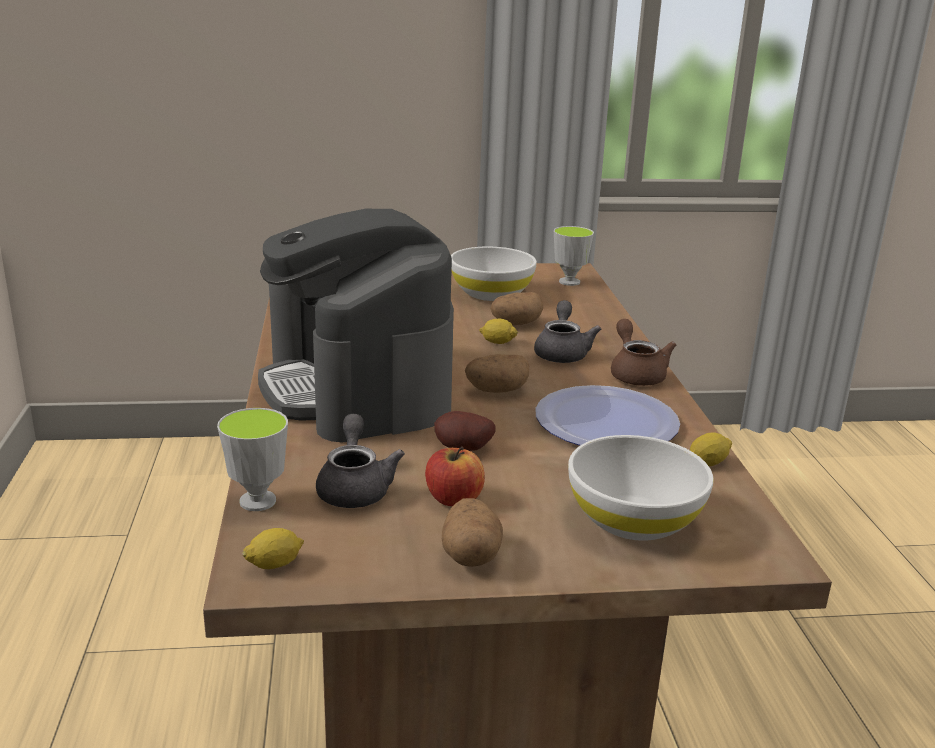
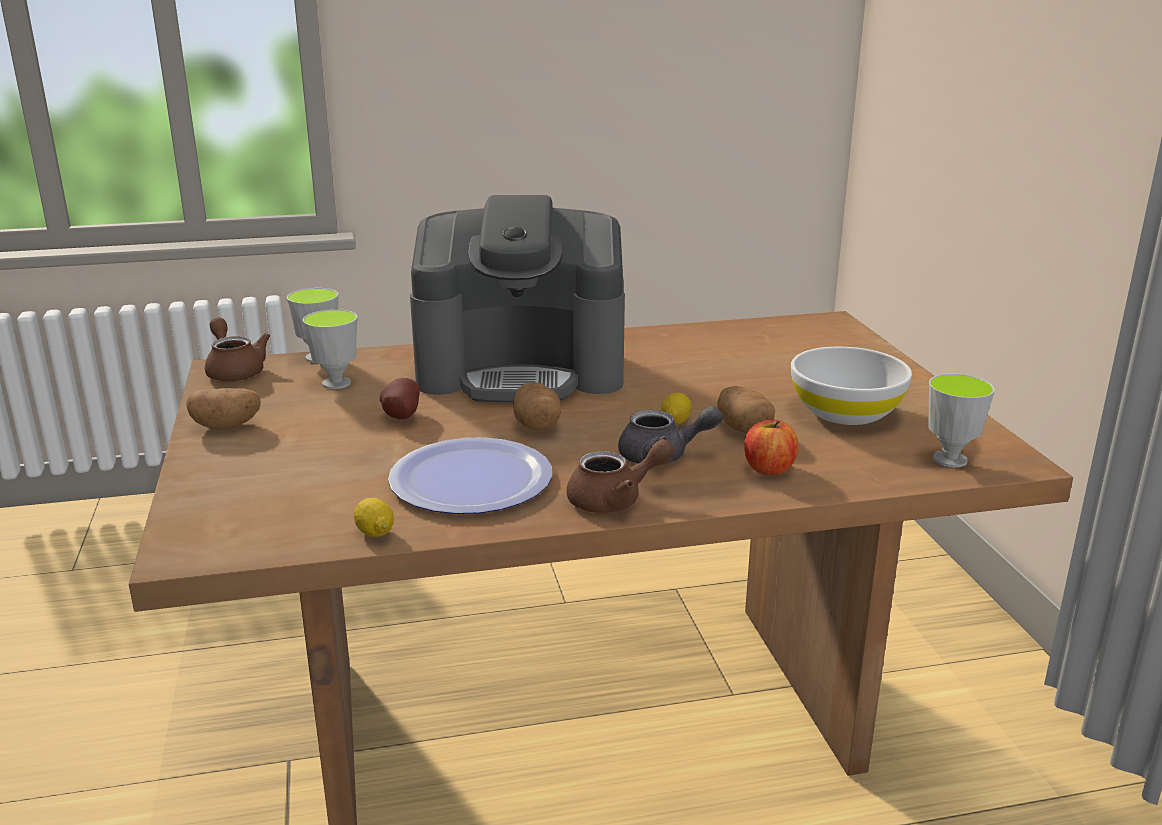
camera: 85 degrees right, 0 degrees up
(275, 564) = (235, 371): lemon -> brown teapot
(355, 487) = (336, 383): grey teapot -> cup
(357, 389) = (522, 369): coffee machine -> coffee machine turned 150 degrees counterclockwise
(453, 499) = (313, 417): apple -> apple (769, 469)
(634, 519) = (265, 489): white bowl -> none

